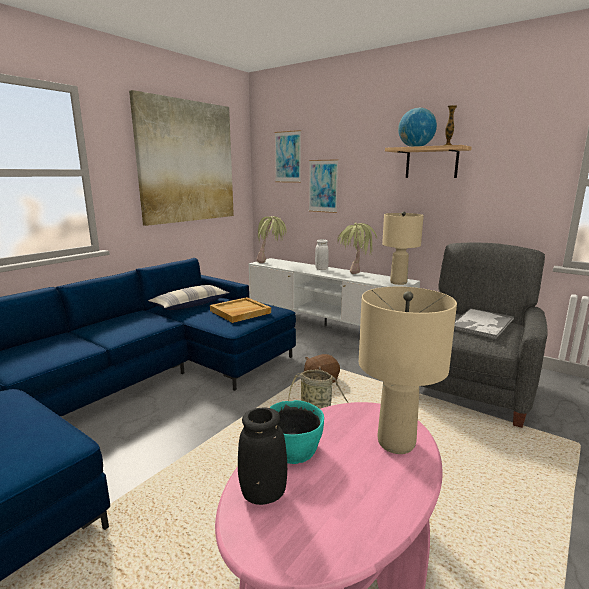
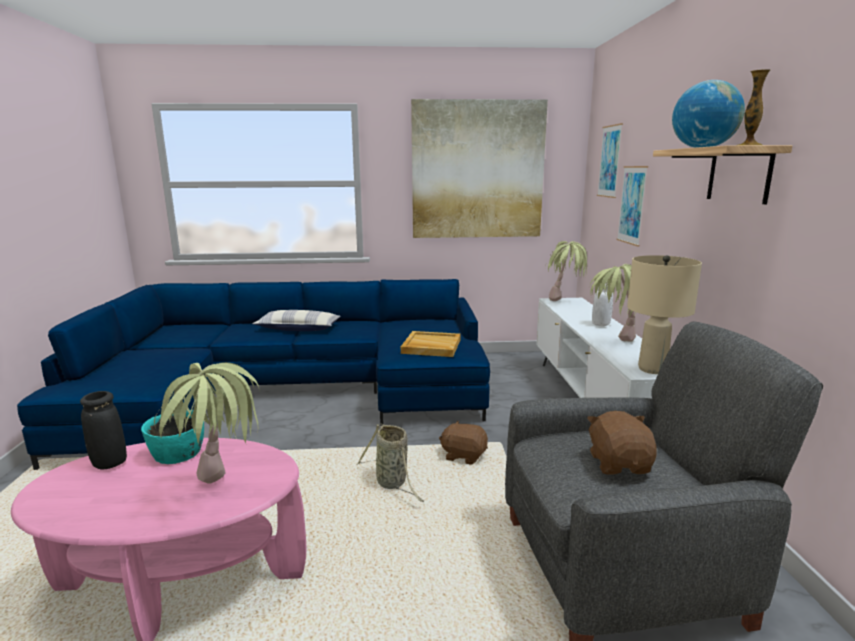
camera: 50 degrees right, 0 degrees up
(190, 305) = (413, 327): pillow -> pillow (298, 329)
(395, 443) = (220, 494): beige table lamp -> potted plant
(481, 324) = (619, 464): tray -> brown plush toy

